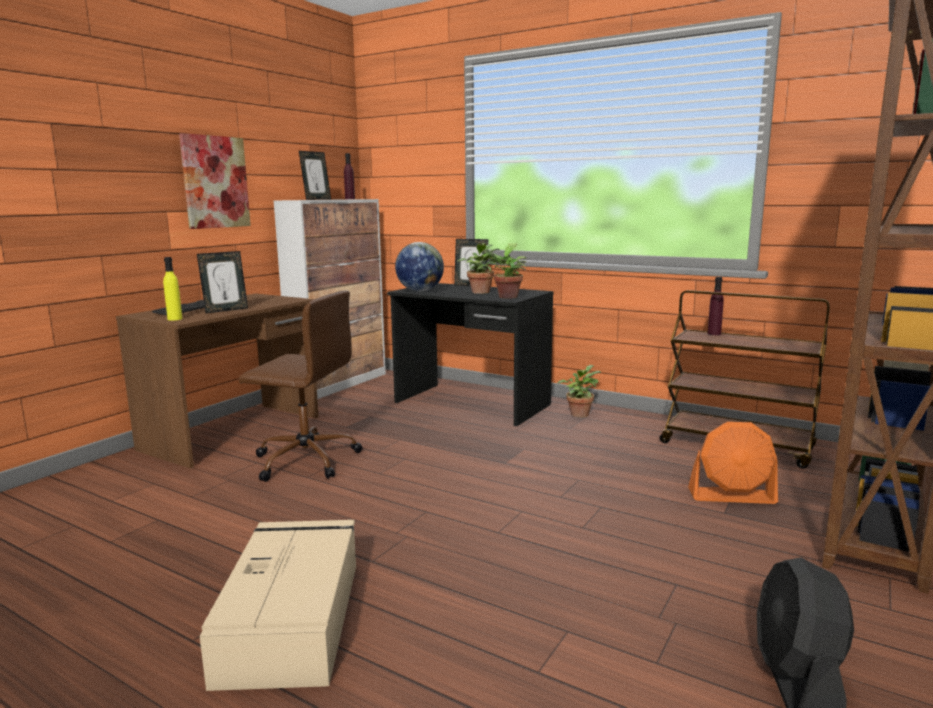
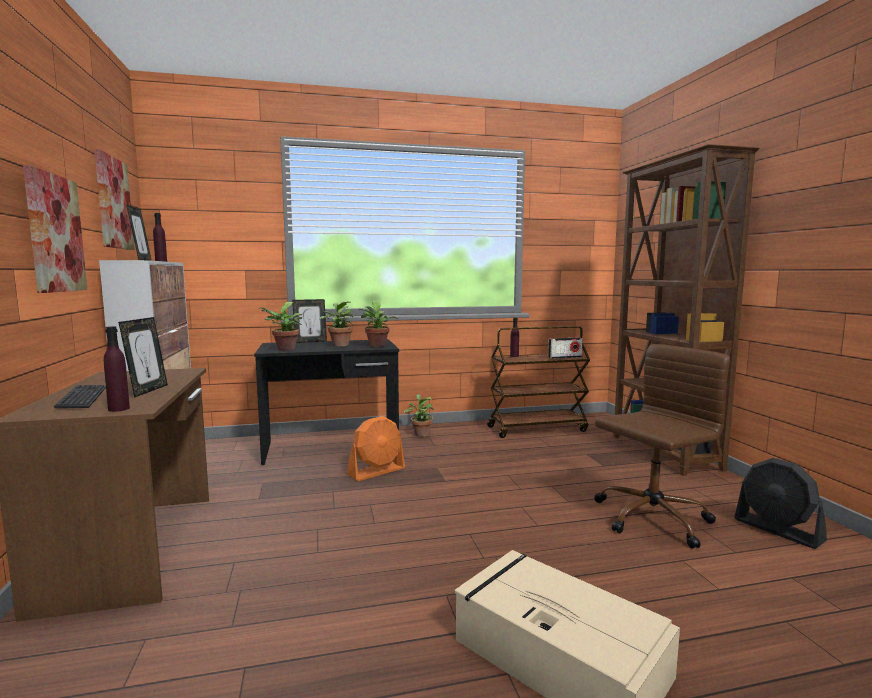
camera: 45 degrees left, 5 degrees down
(175, 319) = (119, 409): yellow bottle -> purple bottle
(305, 148) = (113, 203): none -> picture
(305, 460) = (282, 539): brown office chair -> brown office chair (650, 519)
(420, 291) = (284, 349): globe -> potted plant
(732, 496) = (589, 456): orange fan -> orange fan (377, 471)
(783, 346) = (565, 357): none -> radio

